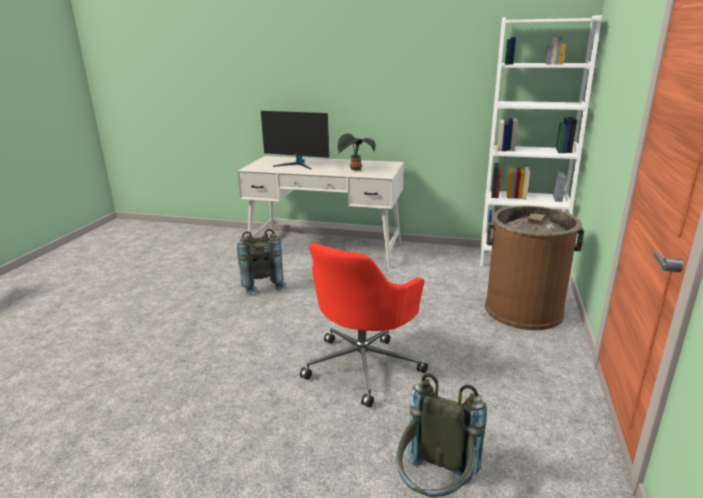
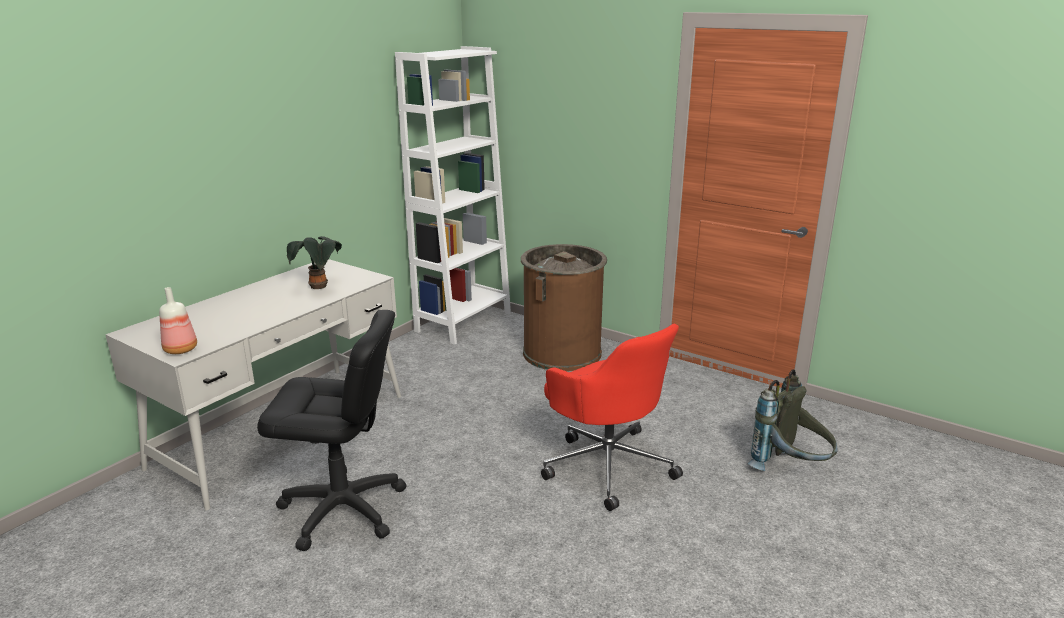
camera: 70 degrees left, 0 degrees up
(255, 167) = (182, 349): none -> bottle
(261, 284) = (343, 509): grey backpack -> black office chair
(297, 165) = (223, 317): monitor -> none

